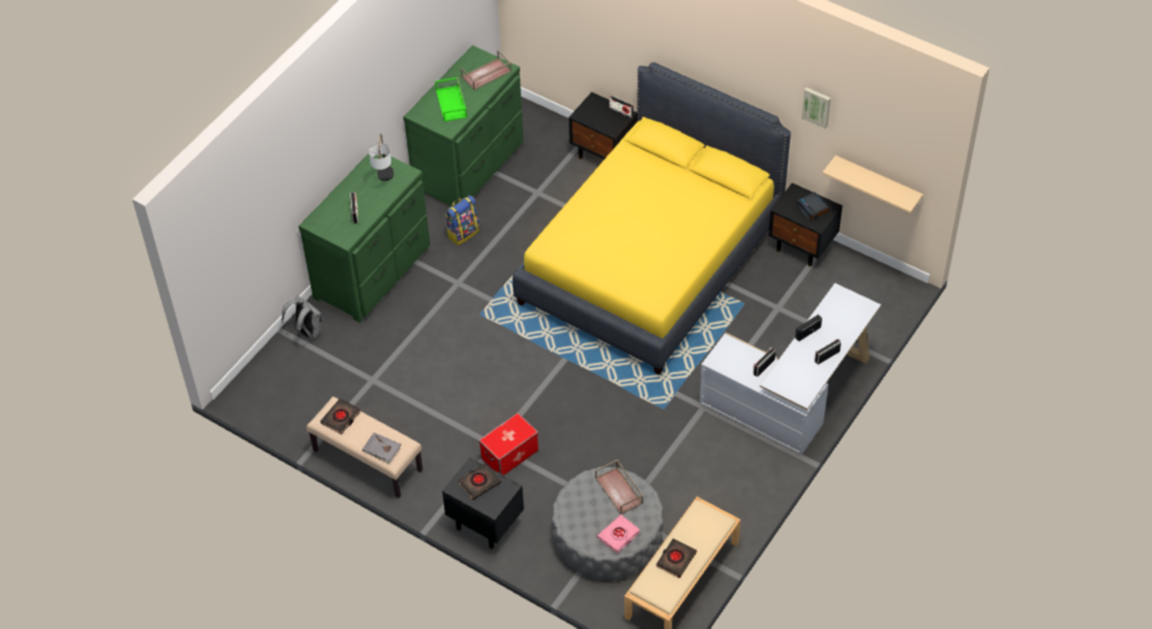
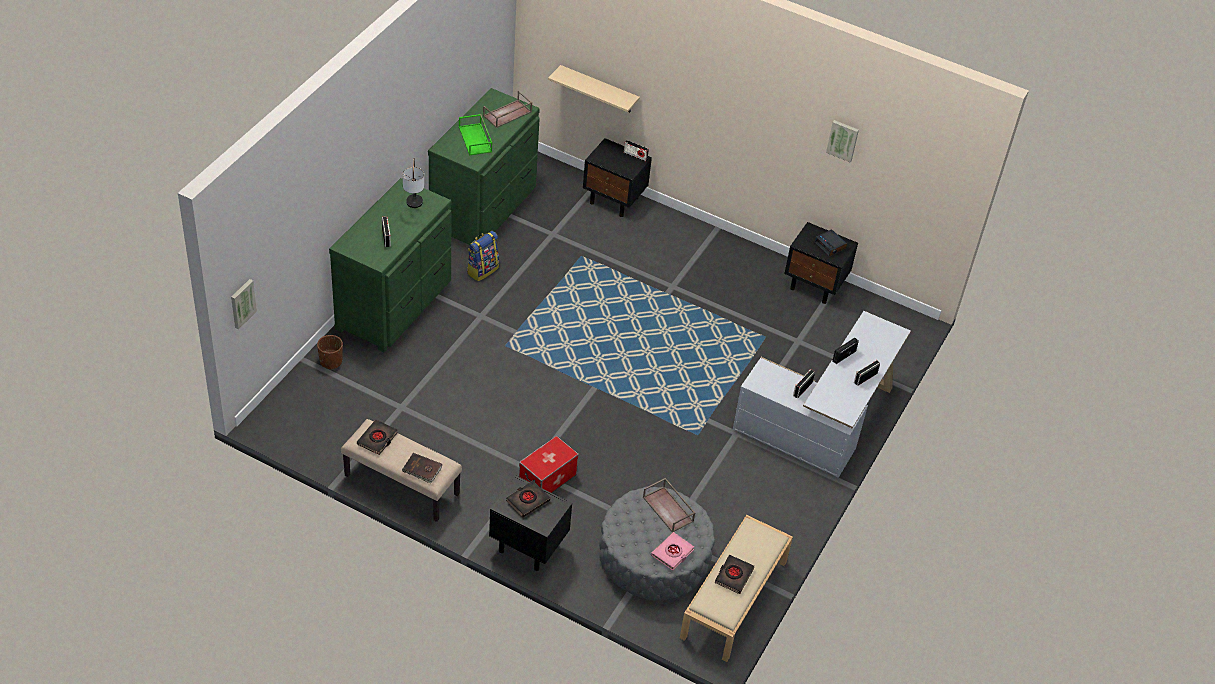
camera: 10 degrees left, 5 degrees down
(207, 289) = (242, 303): none -> picture
(307, 332) = (331, 361): grey backpack -> brown planter
(381, 449) = (422, 469): grey book -> brown book
(651, 261) = (670, 298): yellow bed -> none
(877, 182) = (898, 217): beige shelf -> beige shelf (599, 89)

